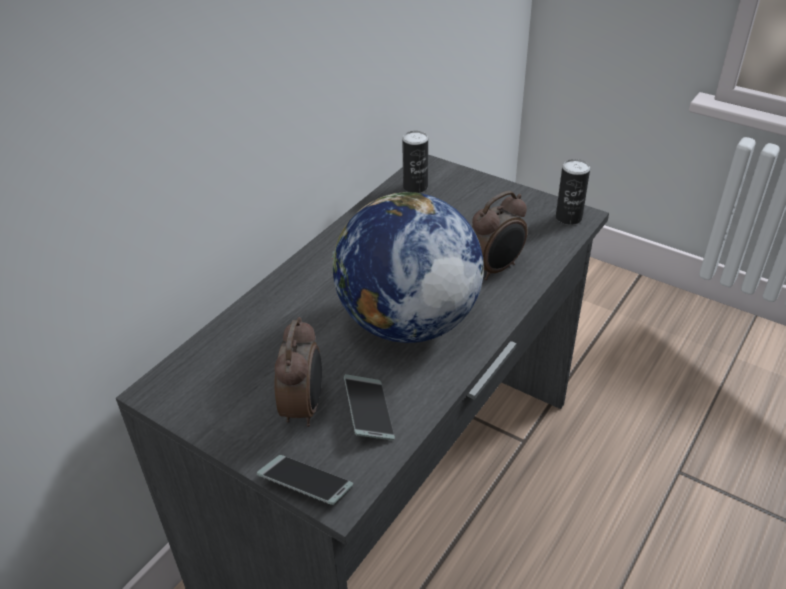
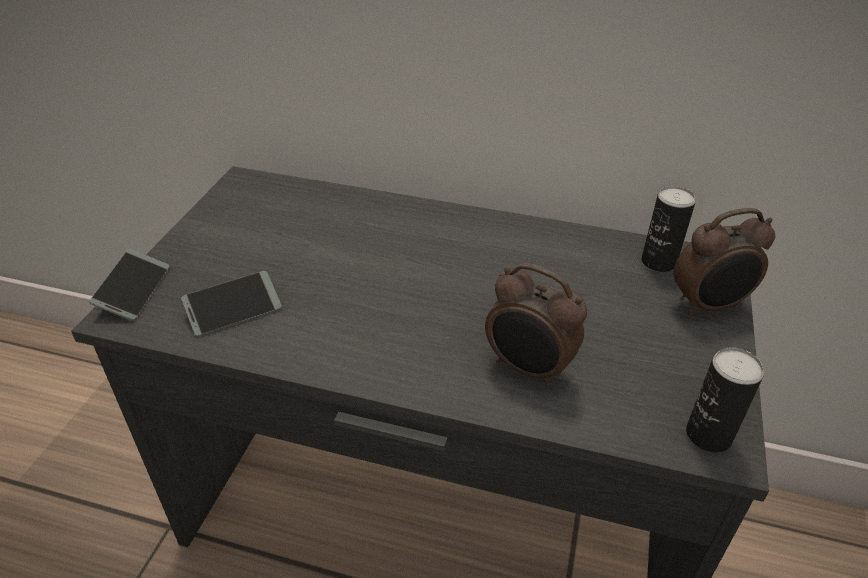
camera: 70 degrees right, 0 degrees up
(304, 407) = (235, 266): alarm clock -> alarm clock (709, 306)
(407, 323) = (384, 309): globe -> none

